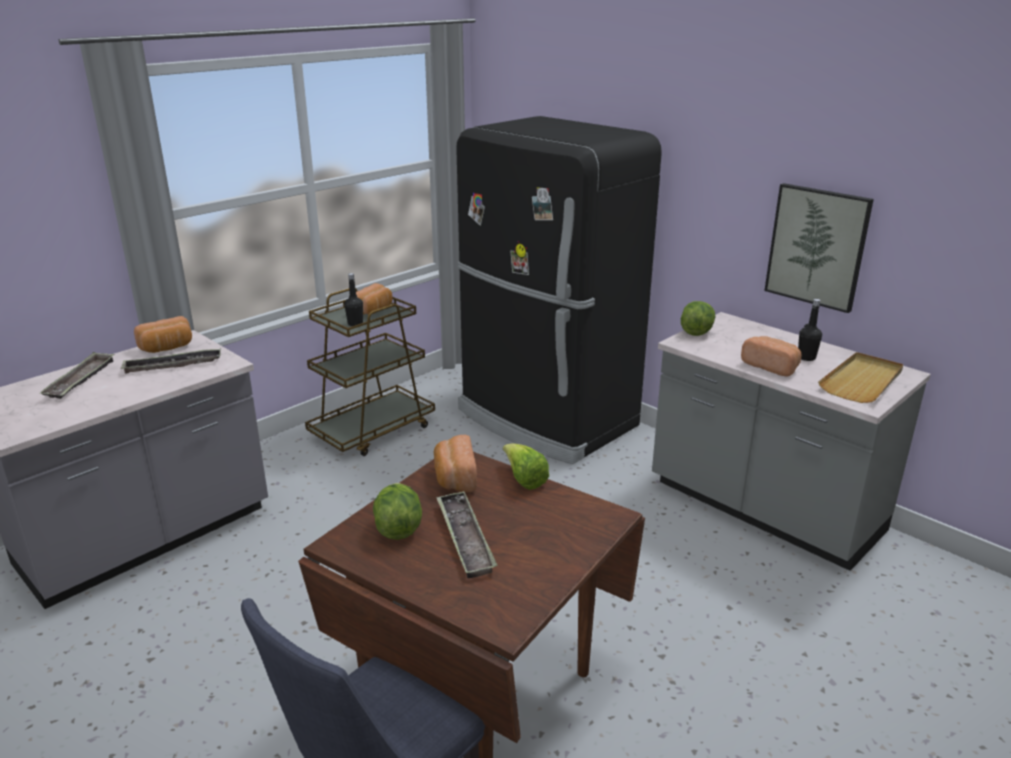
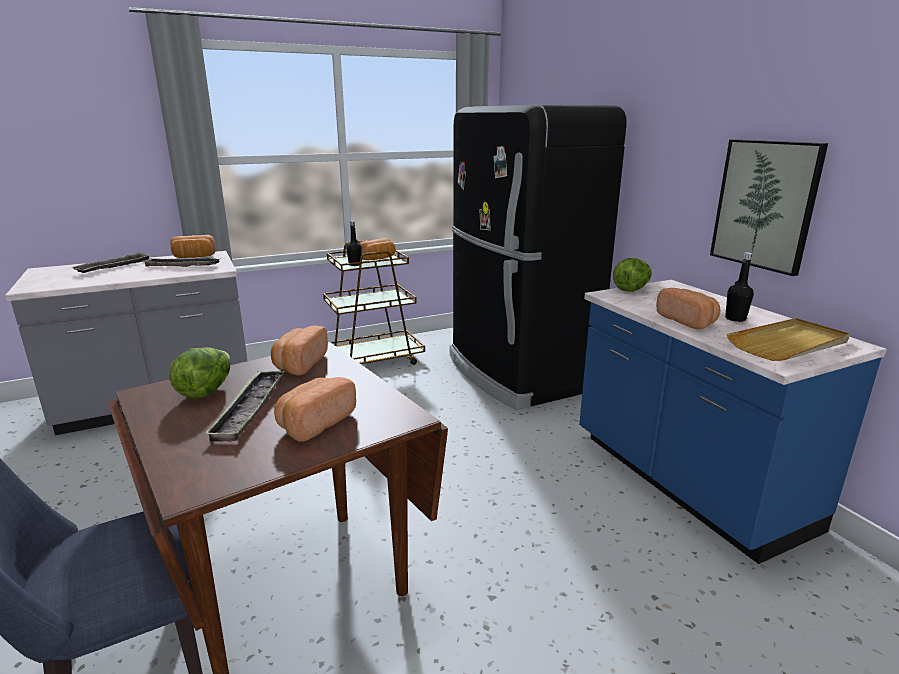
camera: 20 degrees right, 5 degrees down
(524, 479) = (358, 375): lettuce -> none
(539, 539) = (314, 423): none -> bread
(763, 509) = (685, 482): grey counter -> blue counter

